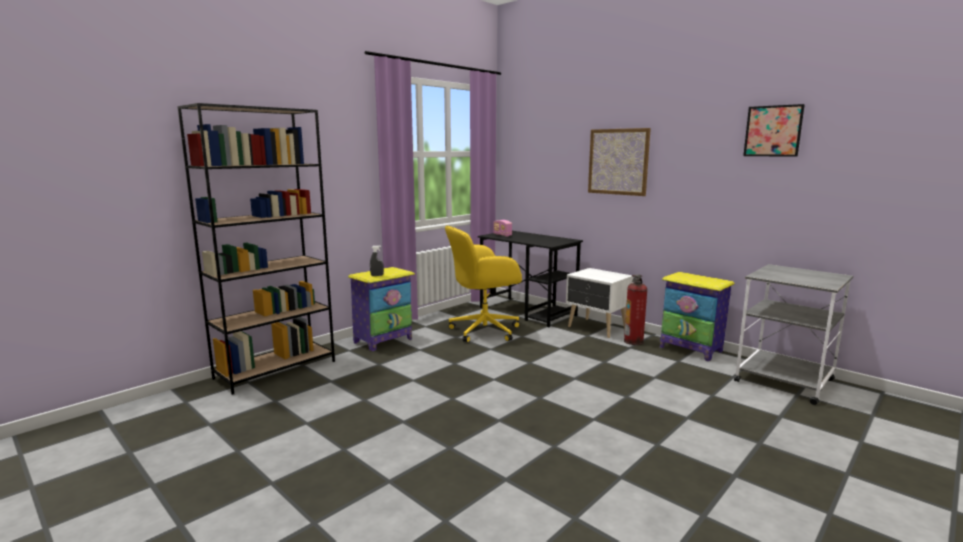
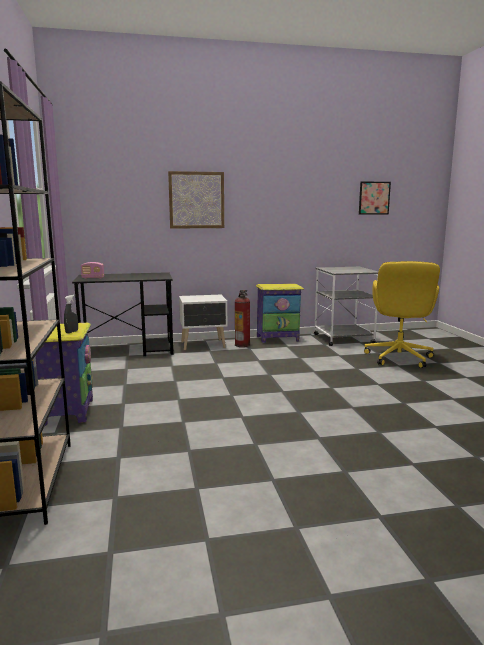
camera: 55 degrees left, 0 degrees up
(484, 331) = (135, 373): yellow office chair -> yellow office chair (398, 358)
(773, 131) = (309, 177): picture -> picture (374, 198)

